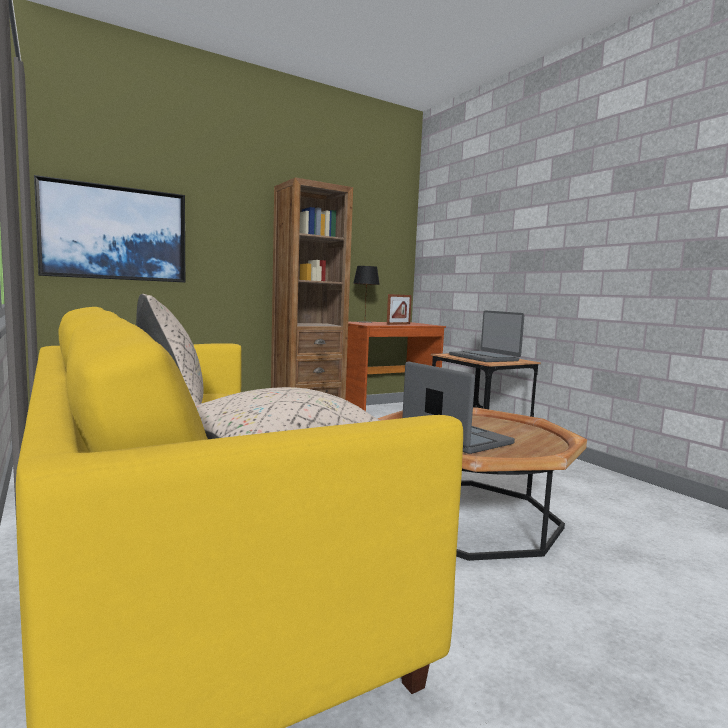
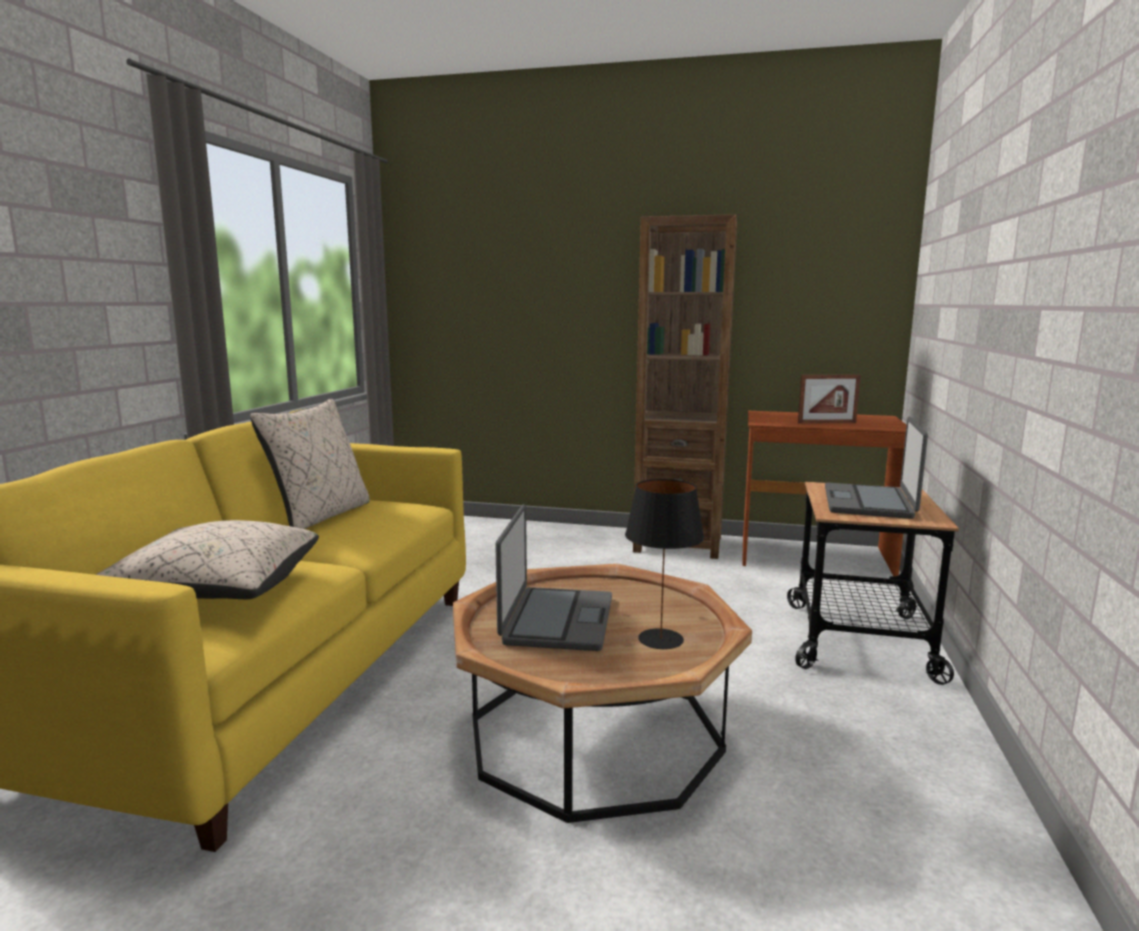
camera: 45 degrees right, 5 degrees up
(115, 233) = (469, 306): picture -> none
(364, 322) = (788, 414): black table lamp -> black table lamp (660, 638)

